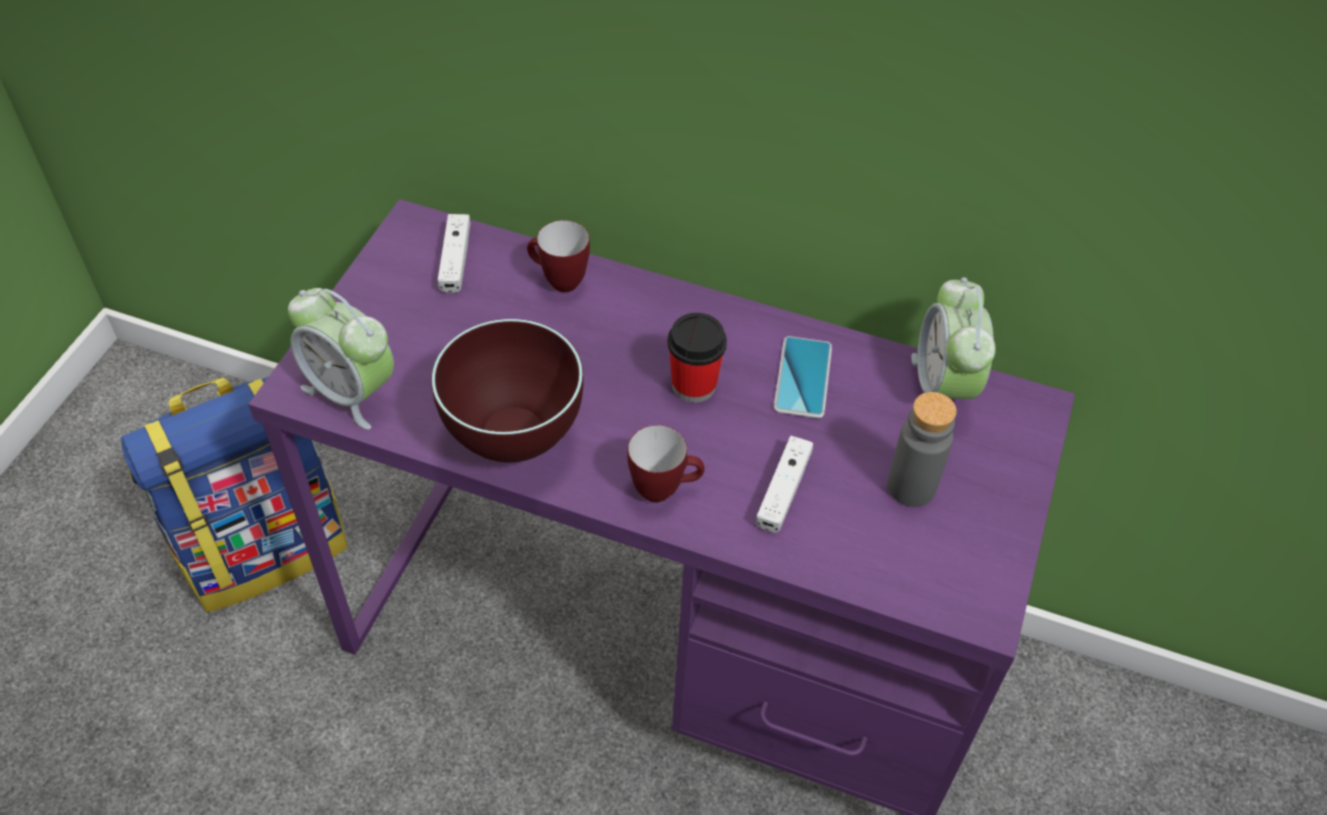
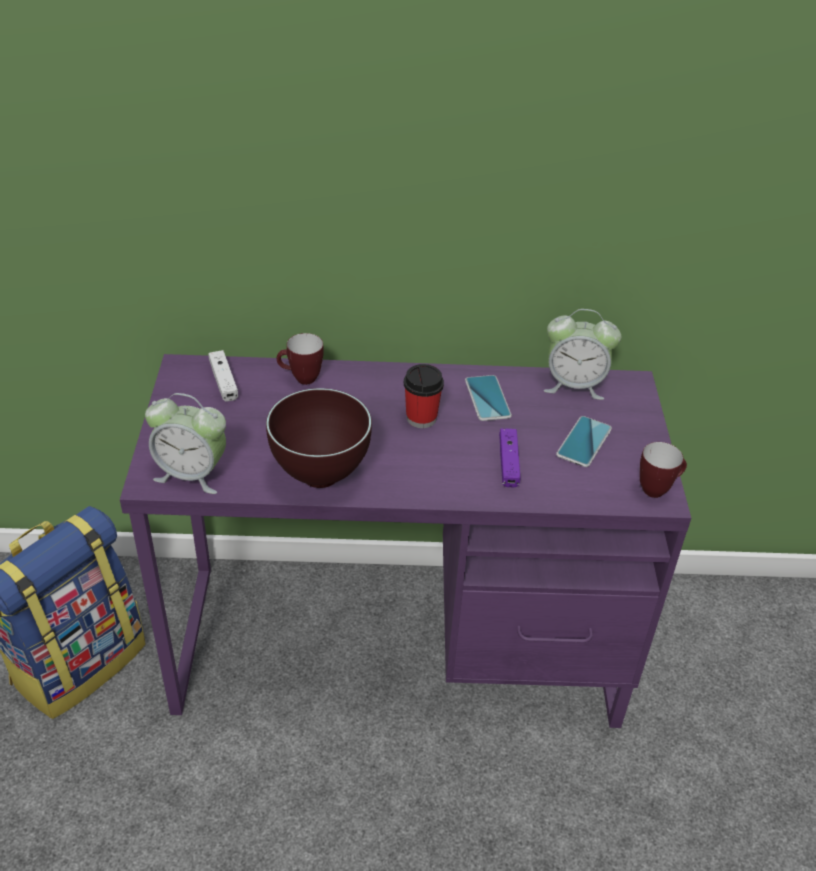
camera: 20 degrees left, 10 degrees down
(664, 489) = (433, 480): mug -> mug (657, 489)
(783, 491) = (508, 463): white game controller -> purple game controller
(911, 486) = (584, 442): grey bottle -> phone
(942, 388) = (574, 385): alarm clock -> alarm clock turned 60 degrees counterclockwise

